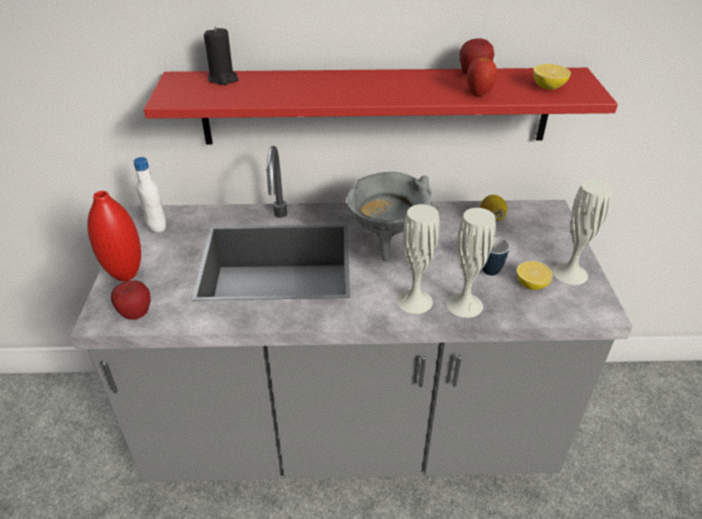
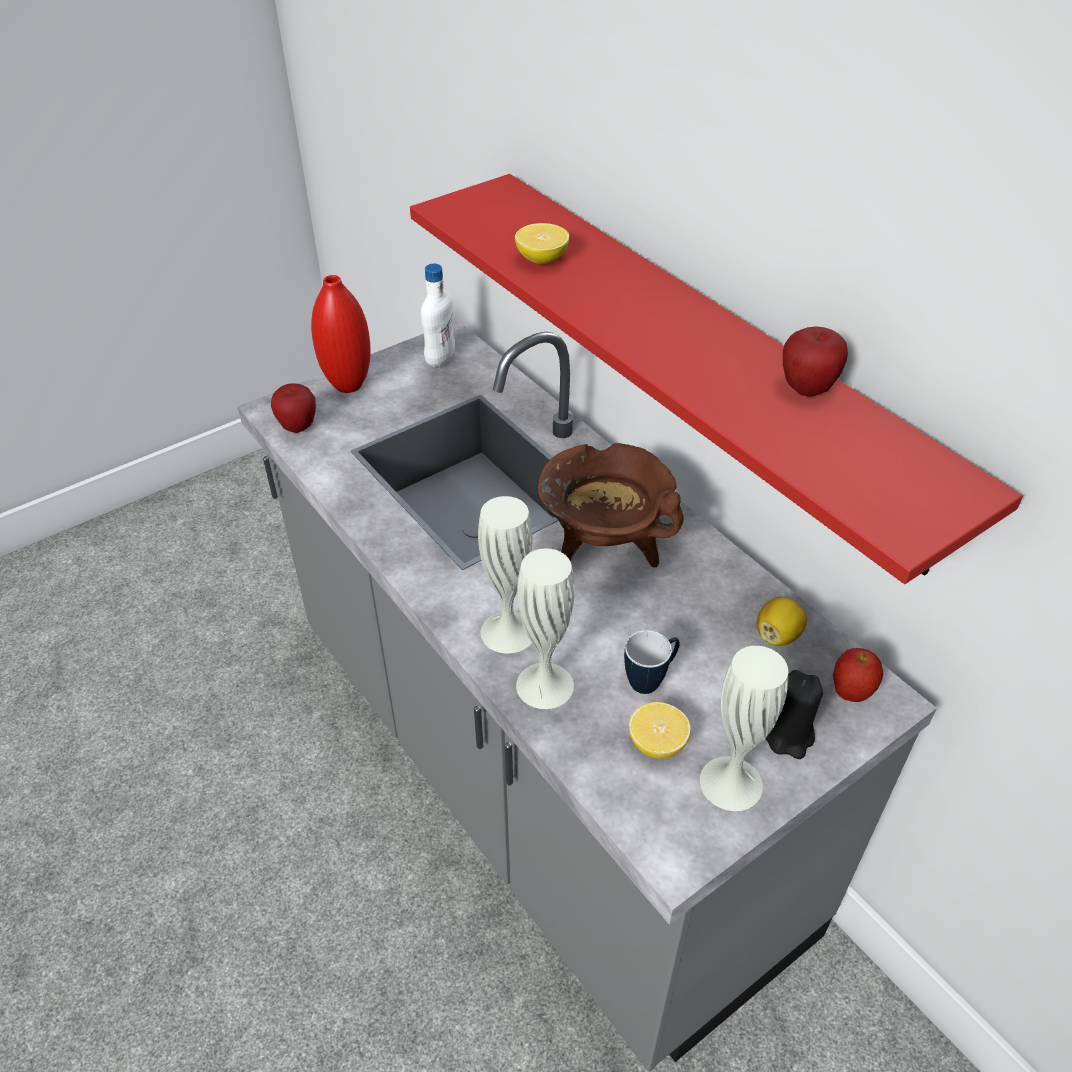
camera: 55 degrees right, 5 degrees up
(223, 79) = (536, 214): black candle -> black candle (788, 735)
(386, 240) = (604, 549): grey cooking pot -> brown cooking pot
(478, 94) = (748, 415): apple -> apple (850, 693)
(548, 87) = (868, 474): lemon -> lemon (542, 259)

